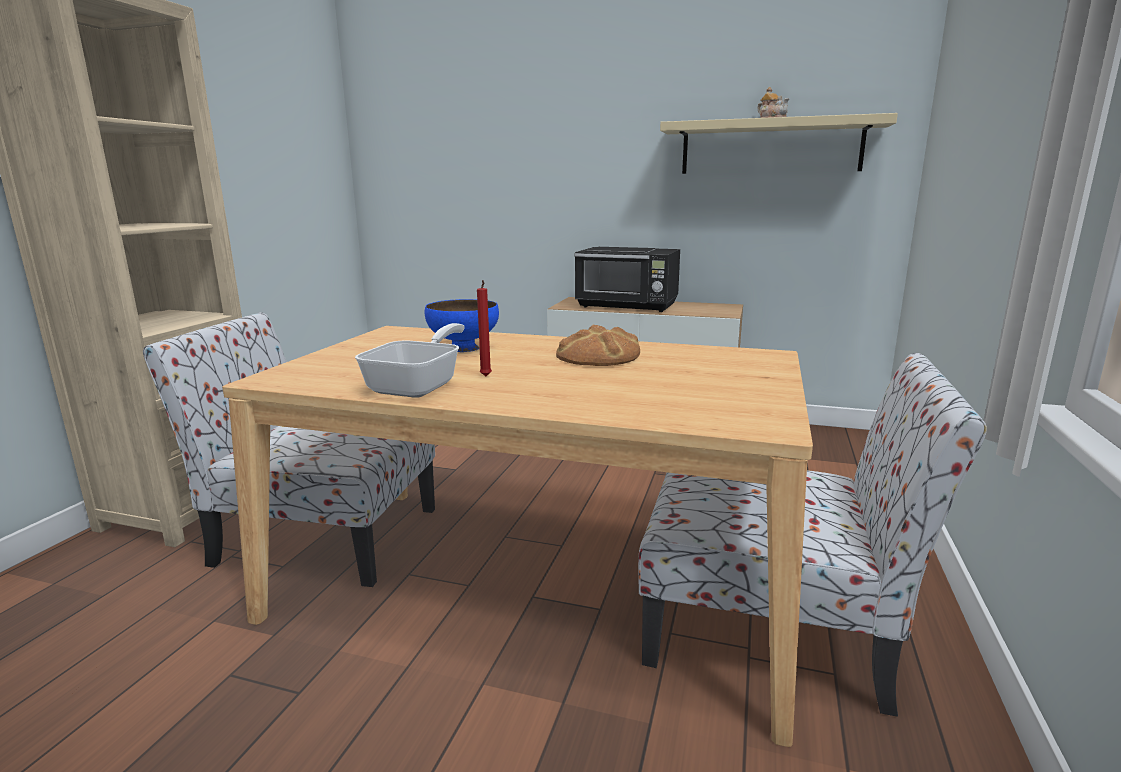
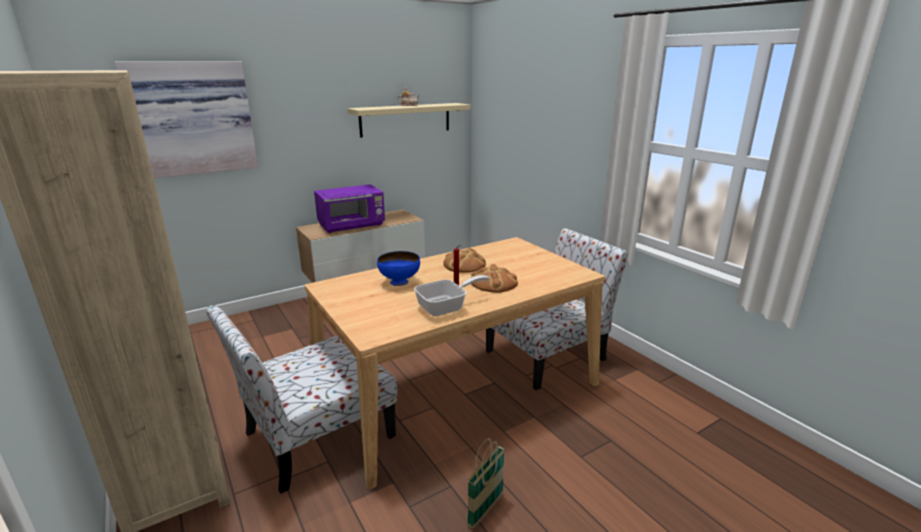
camera: 50 degrees left, 5 degrees up
(262, 762) = (485, 510): none -> basket
(420, 385) = (446, 307): frying pan -> frying pan turned 90 degrees clockwise
(467, 136) = (192, 118): none -> picture
(567, 384) = (494, 282): none -> bread
(628, 306) = (352, 226): black microwave -> purple microwave

